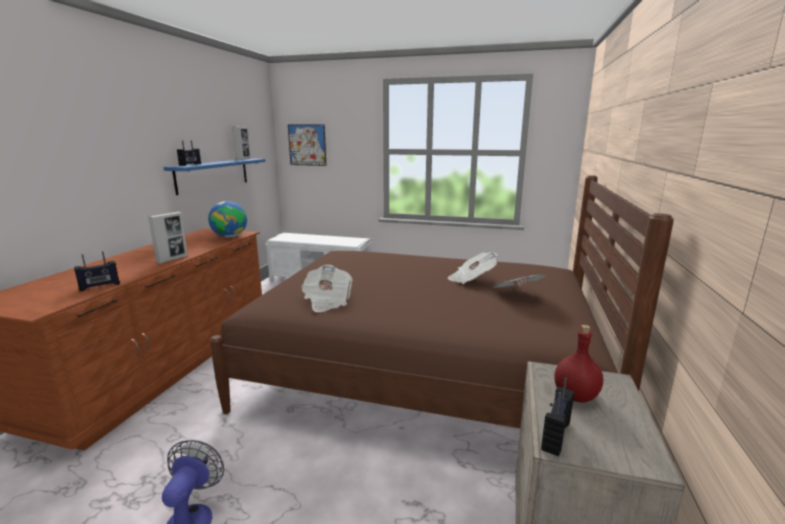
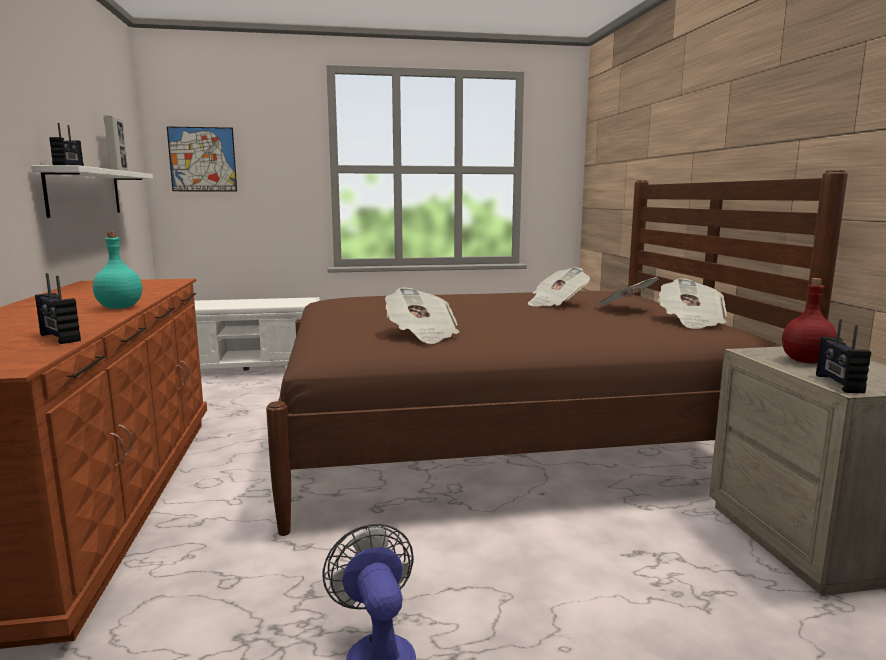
camera: 25 degrees left, 5 degrees down
(99, 286) = (59, 338): radio -> radio turned 105 degrees clockwise
(172, 259) = (119, 307): picture frame -> turquoise bottle
(213, 175) = (85, 192): blue shelf -> white shelf
(230, 236) = (159, 284): globe -> none
(549, 320) = (690, 322): none -> newspaper

